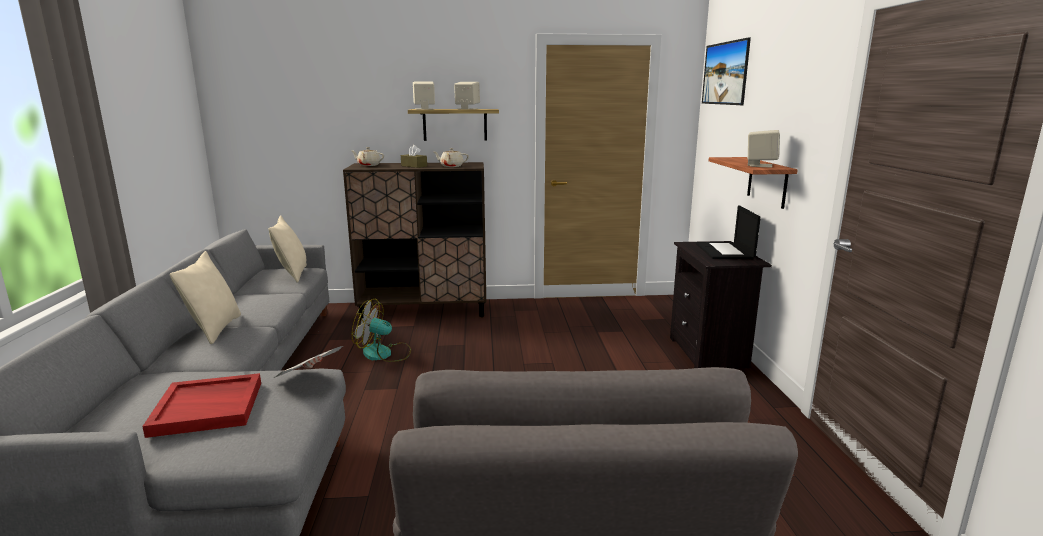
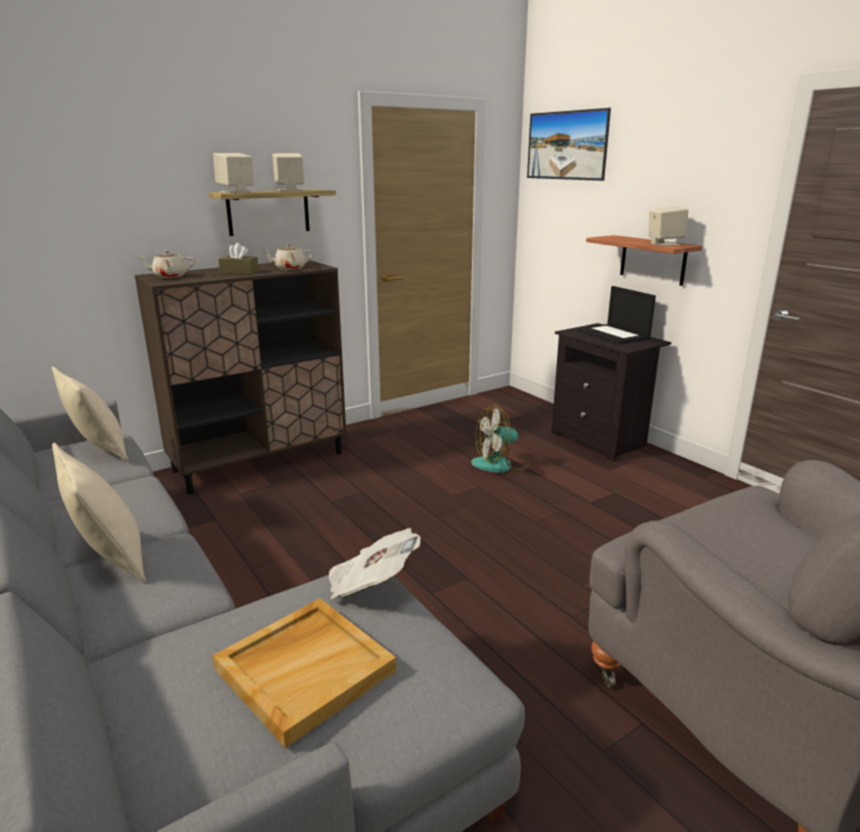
camera: 30 degrees left, 5 degrees up
(209, 407) = (305, 669): red tray -> beige tray
(384, 354) = (279, 529): fan -> fan (500, 464)

